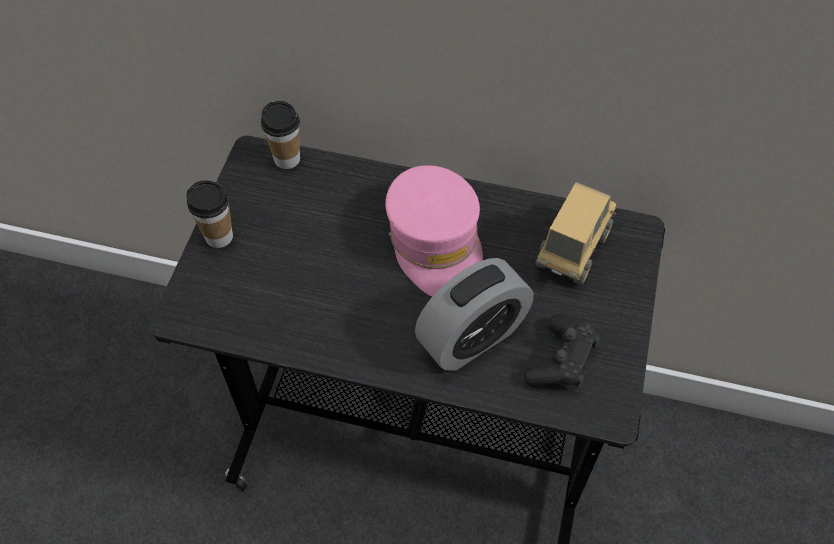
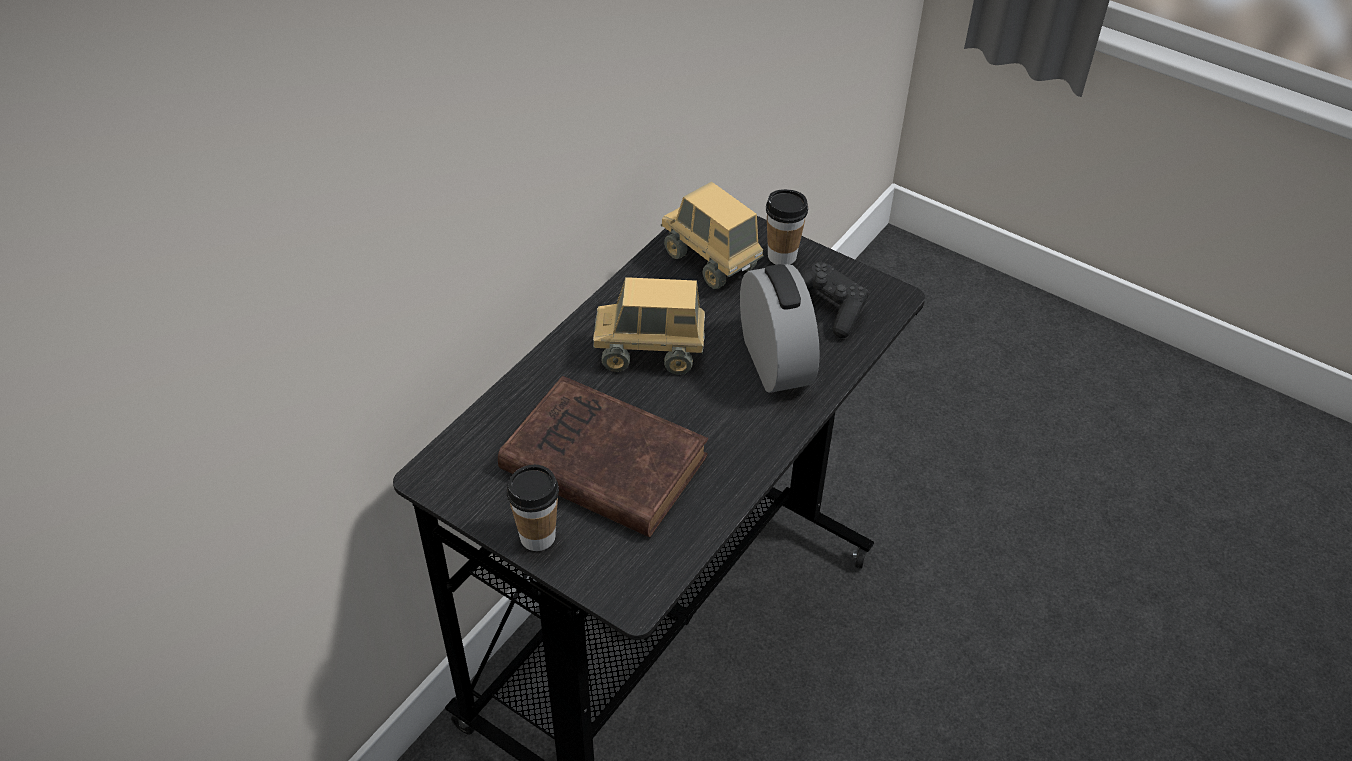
camera: 70 degrees left, 10 degrees down
(287, 159) = (458, 445): cup -> cup (782, 256)
(305, 249) = (599, 461): none -> brown book
(436, 243) = (650, 354): pink cap -> toy truck

